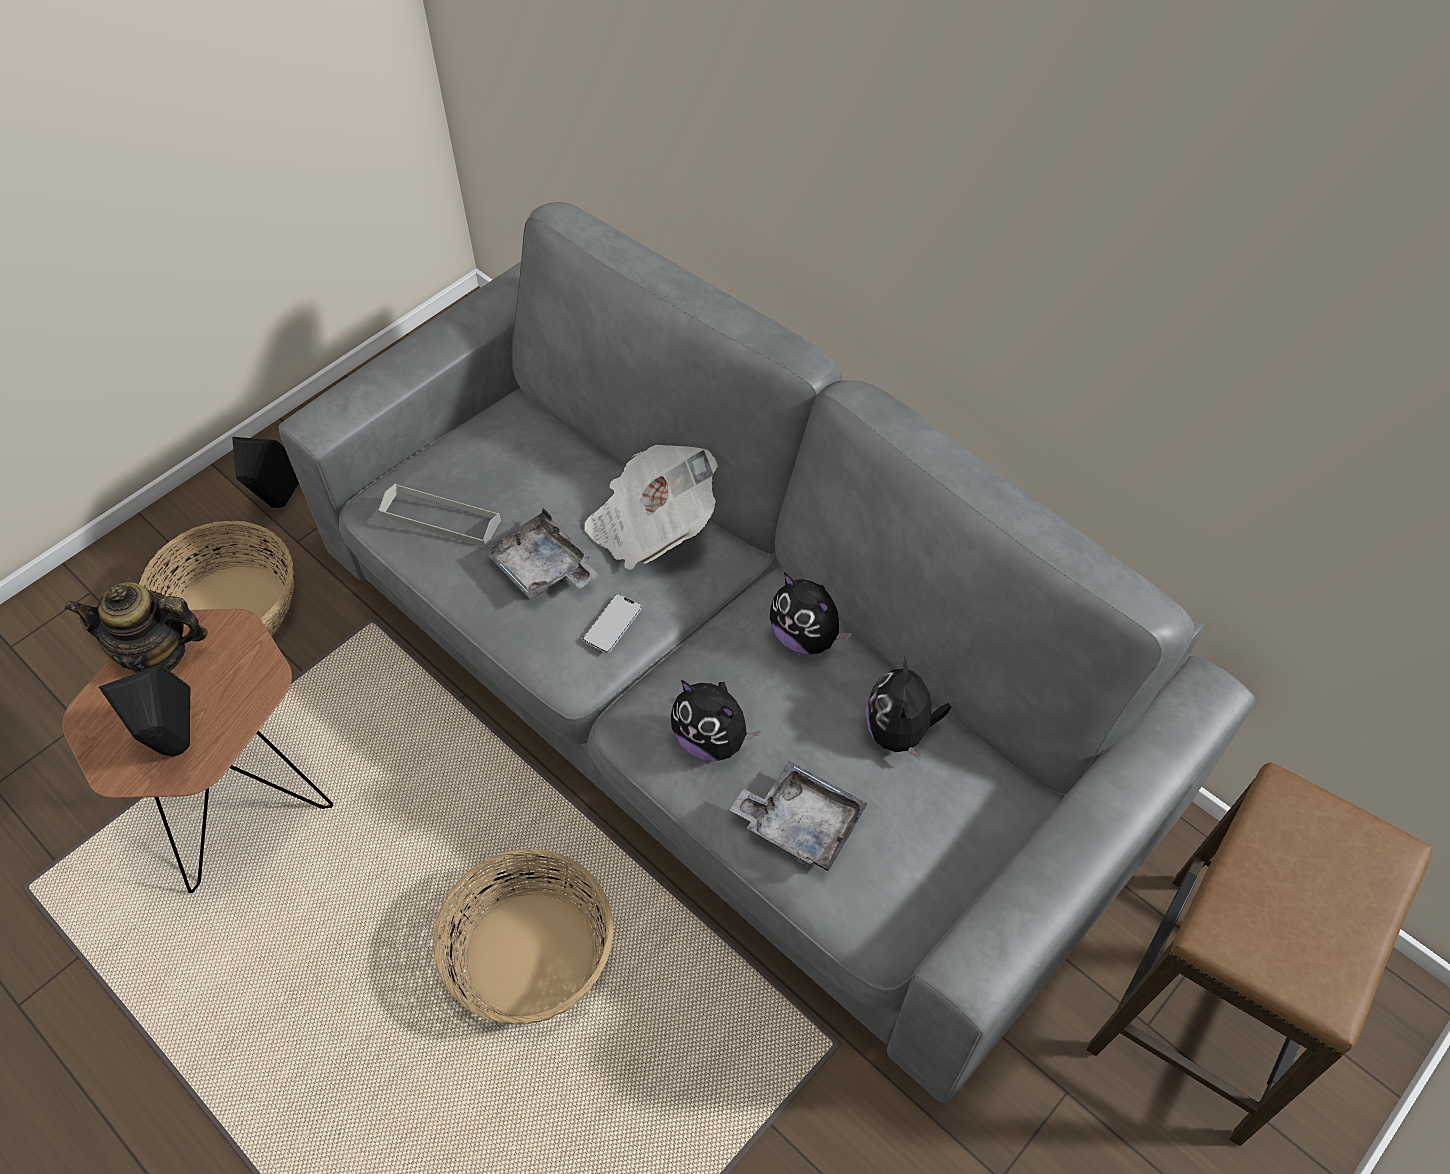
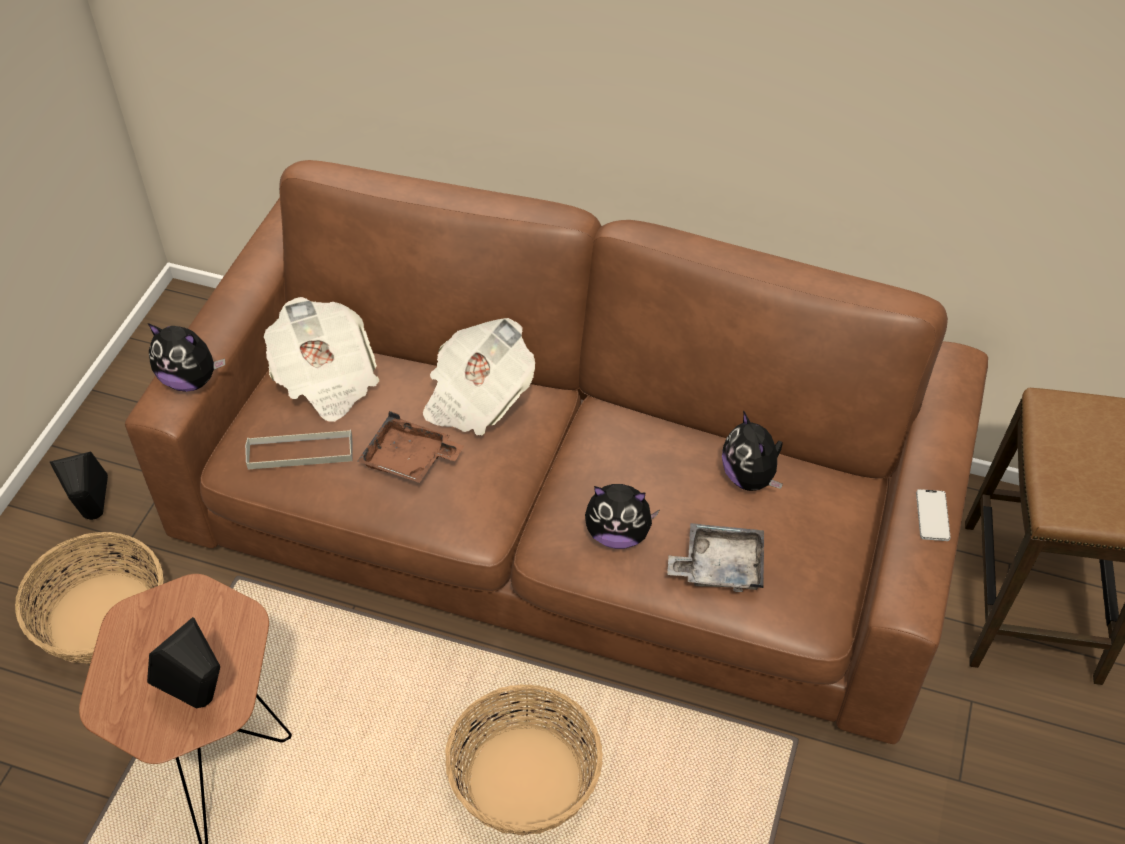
camera: 25 degrees left, 5 degrees down
(157, 653) = (134, 636): teapot -> none
(510, 448) = (326, 379): none -> newspaper
(542, 568) = (409, 460): grey tray -> brown tray
(612, 624) = (490, 481): phone -> phone (932, 516)
(726, 680) = (562, 513): grey sofa -> brown sofa
(806, 637) = (641, 437): plush toy -> plush toy (190, 380)

